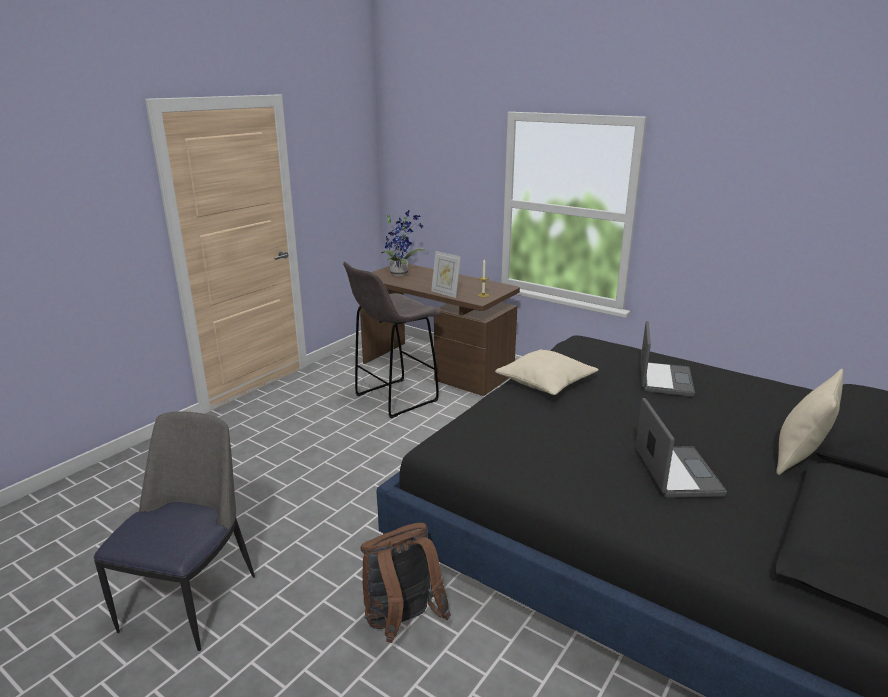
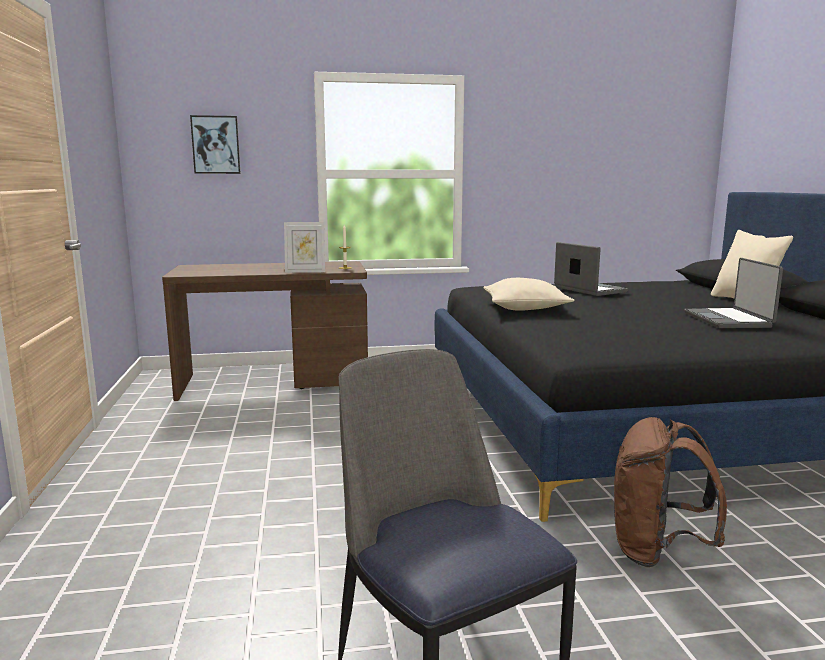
camera: 45 degrees left, 10 degrees down
(394, 399) = (278, 415): grey stool -> none
(401, 273) = (209, 269): potted plant -> none
(435, 171) = (216, 145): none -> picture
(675, 473) = (729, 320): laptop -> laptop turned 135 degrees counterclockwise

